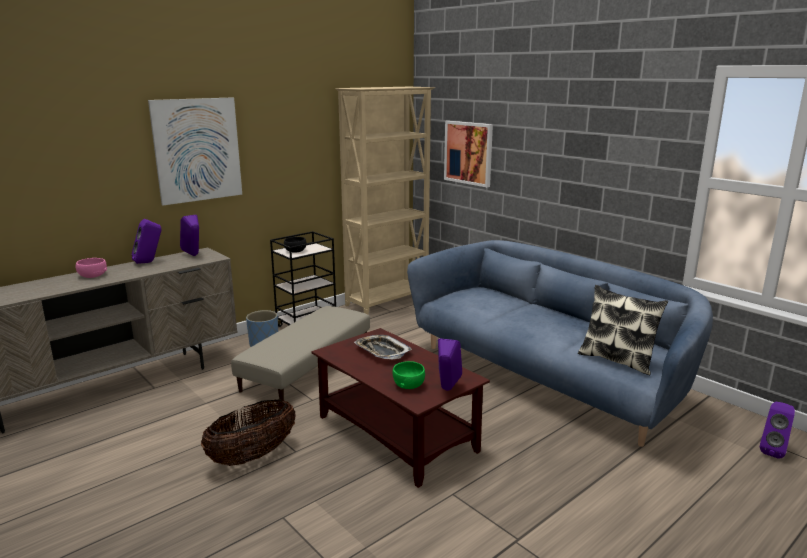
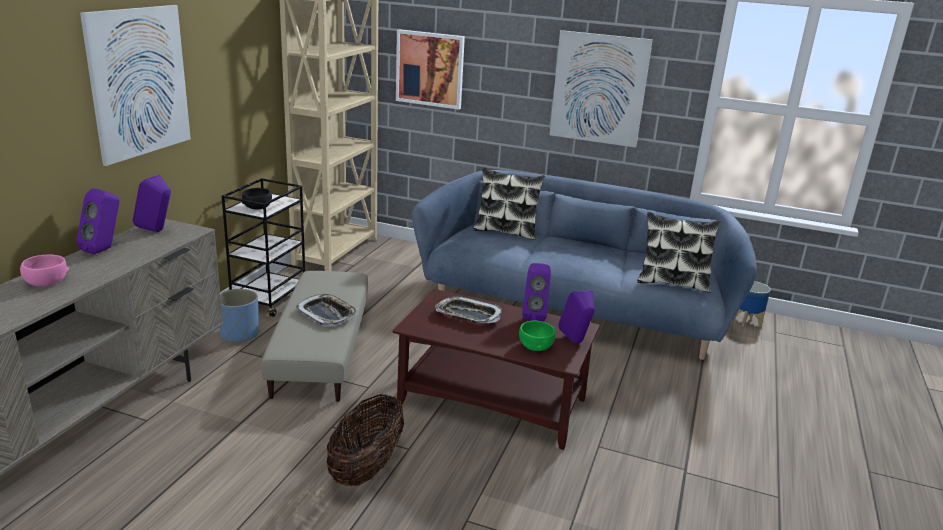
camera: 30 degrees left, 5 degrees up
(305, 336) = (327, 314): none -> tray
(496, 295) = (506, 231): none -> pillow
(597, 169) = (599, 89): none -> picture
(733, 422) = (747, 321): none -> planter
(773, 451) = (790, 339): purple speaker -> purple speaker (534, 316)

